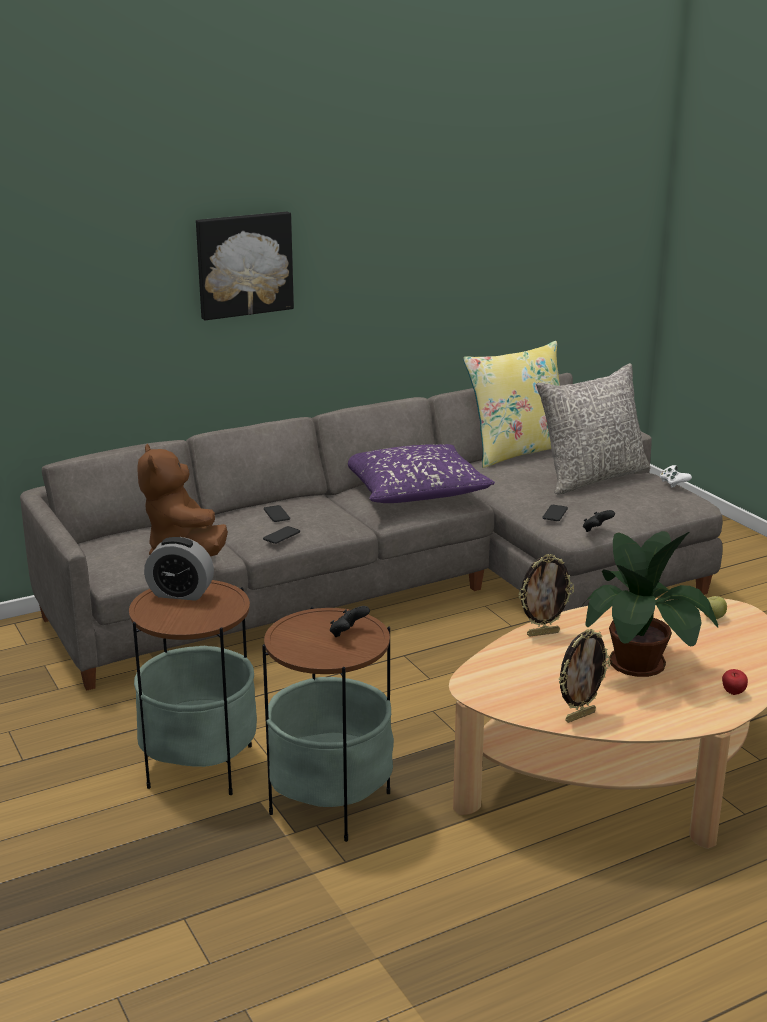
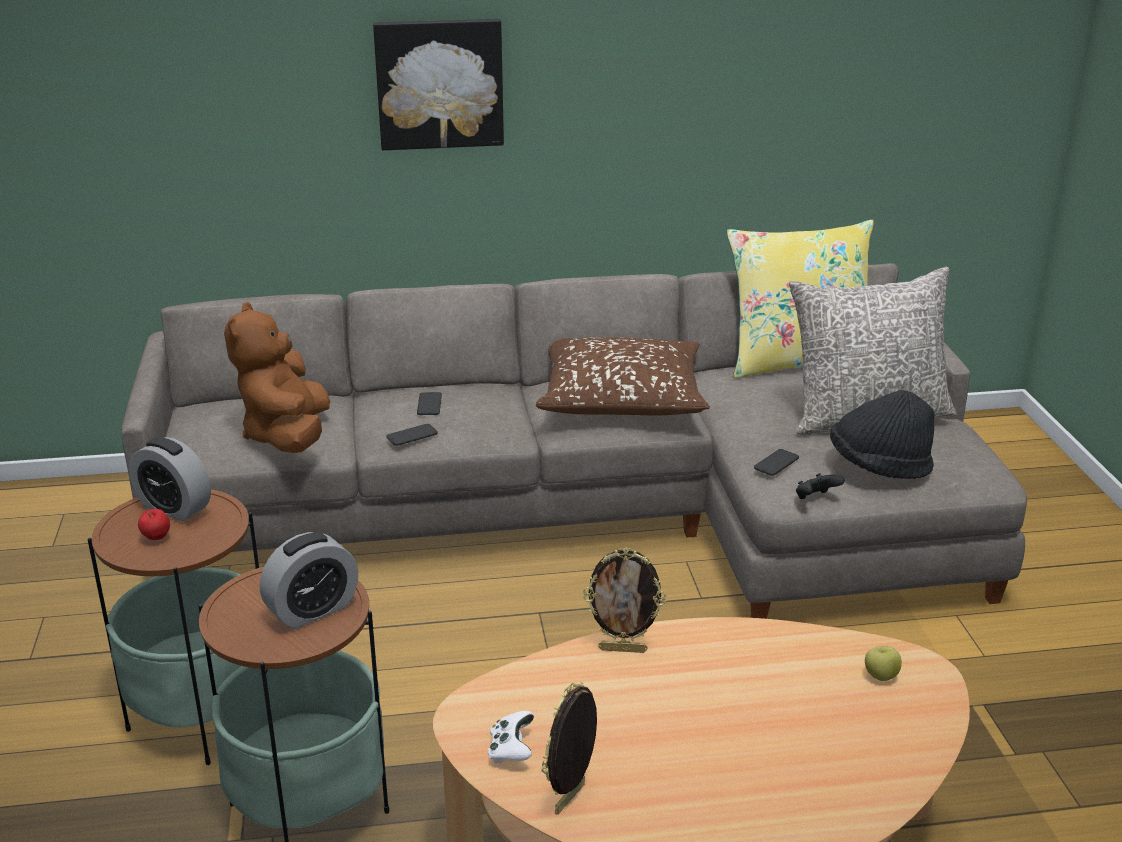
camera: 20 degrees right, 5 degrees up
(348, 633) = (312, 610): black game controller -> alarm clock
(414, 490) = (621, 398): purple pillow -> brown pillow
(579, 716) = (571, 799): picture frame -> picture frame turned 135 degrees clockwise
(623, 505) = (879, 466): none -> black hat
(639, 665) = (717, 733): potted plant -> none
(673, 483) = (975, 444): white game controller -> white game controller (511, 750)
(733, 694) = (818, 817): apple -> apple (156, 539)

